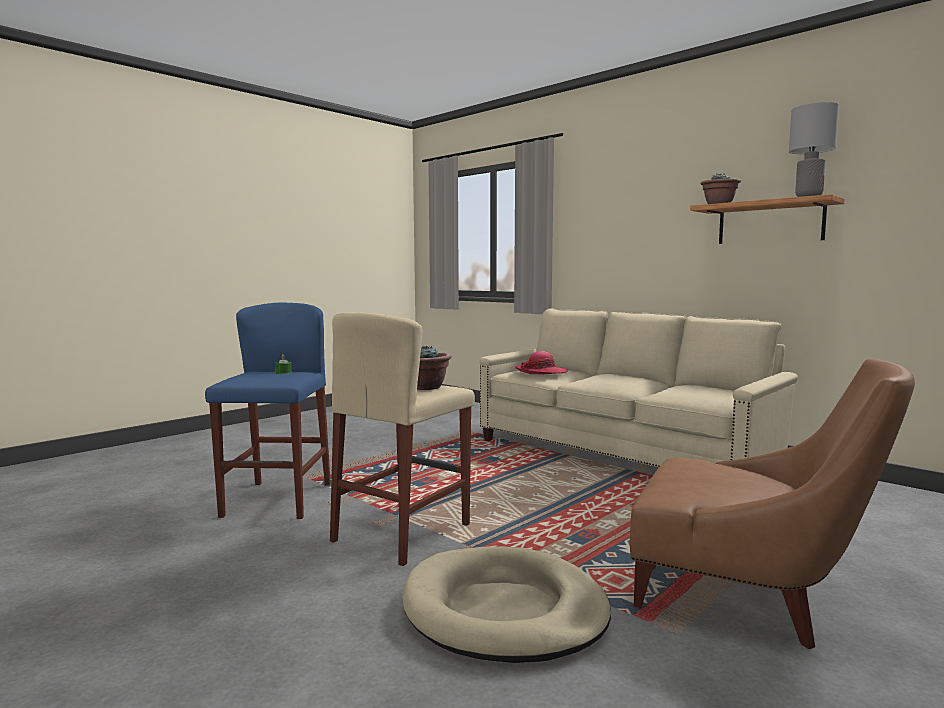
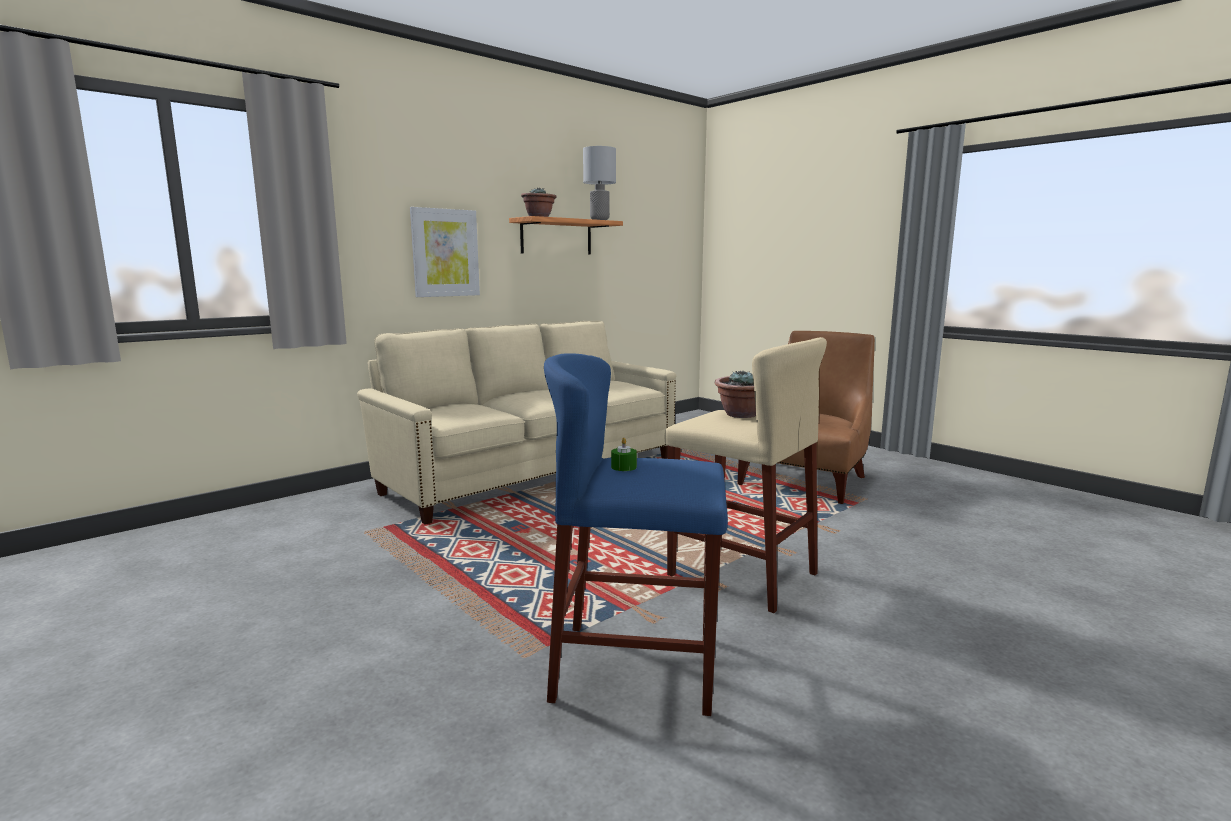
camera: 85 degrees left, 5 degrees up
(504, 610) = (869, 539): beige dog bed -> none
(541, 372) = (469, 410): hat -> none
(640, 247) = (445, 253): none -> picture

